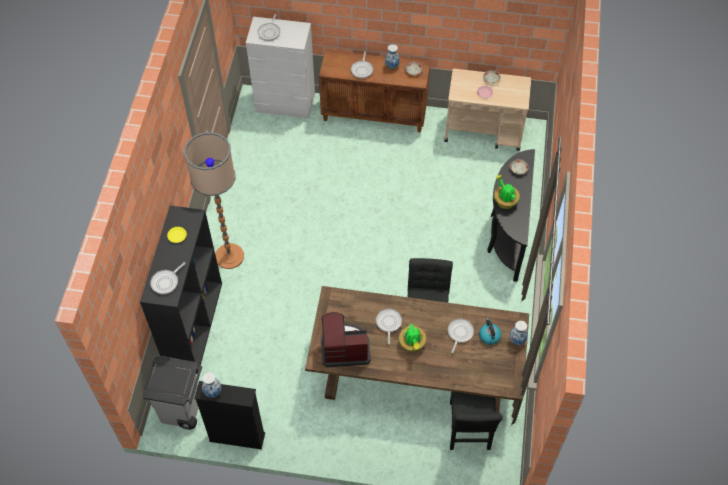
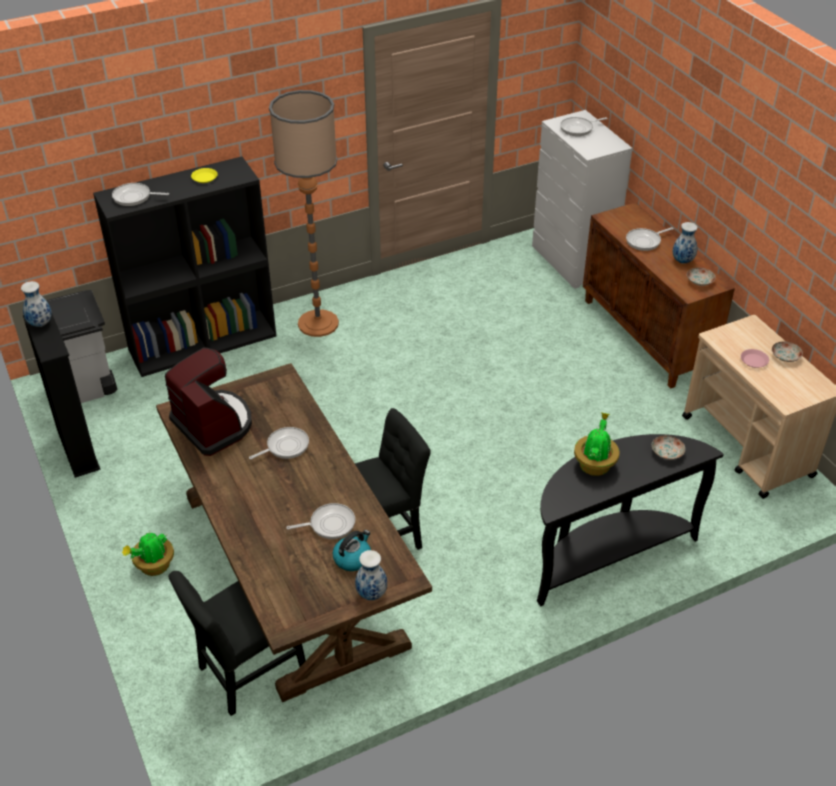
camera: 55 degrees right, 15 degrees down
(412, 345) = (270, 485): potted plant -> potted plant (154, 566)

